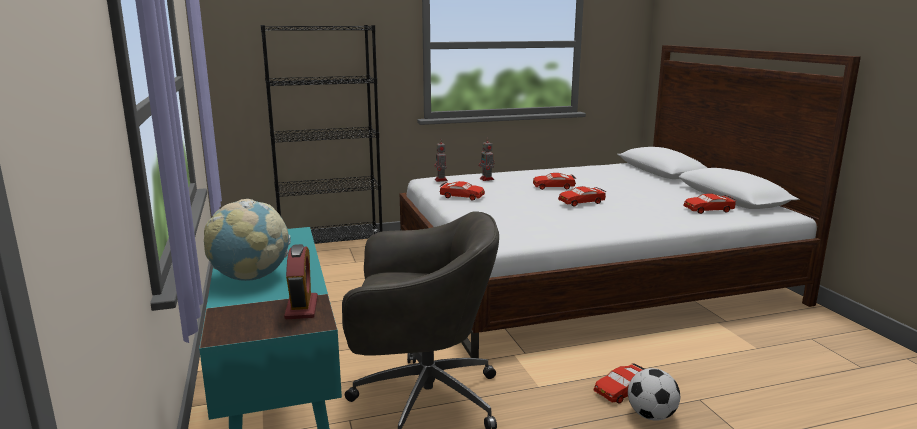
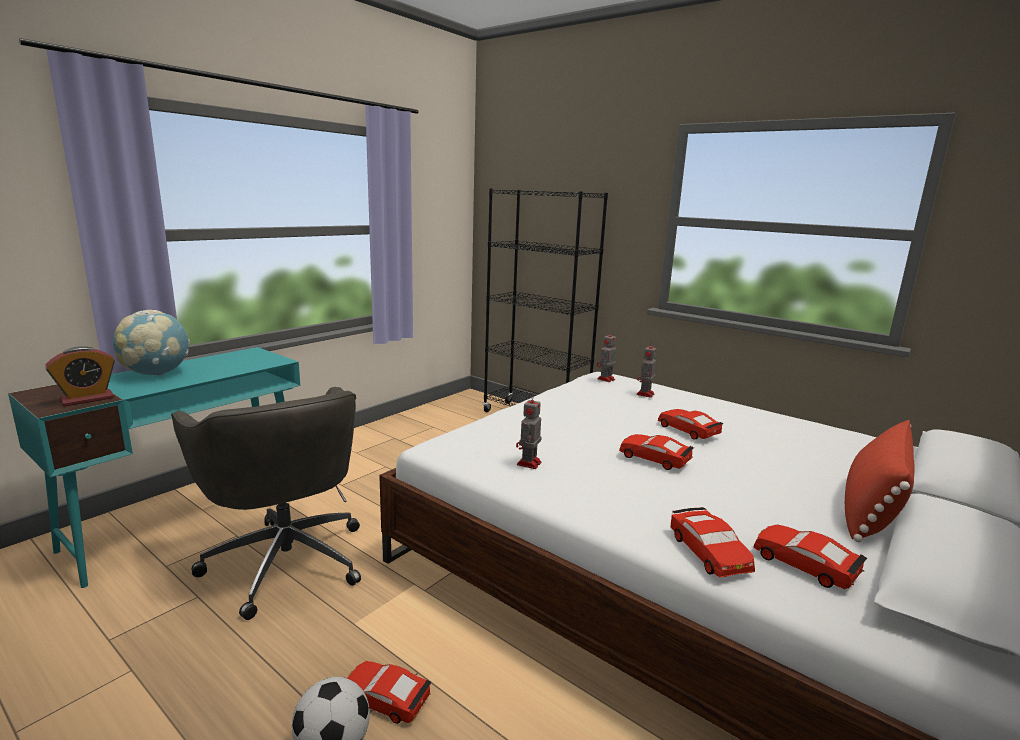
camera: 55 degrees right, 0 degrees up
(462, 196) = (566, 399): red toy car -> red toy car (709, 552)
(555, 227) = (528, 464): none -> toy robot
(667, 187) = (871, 506): none -> red pillow

